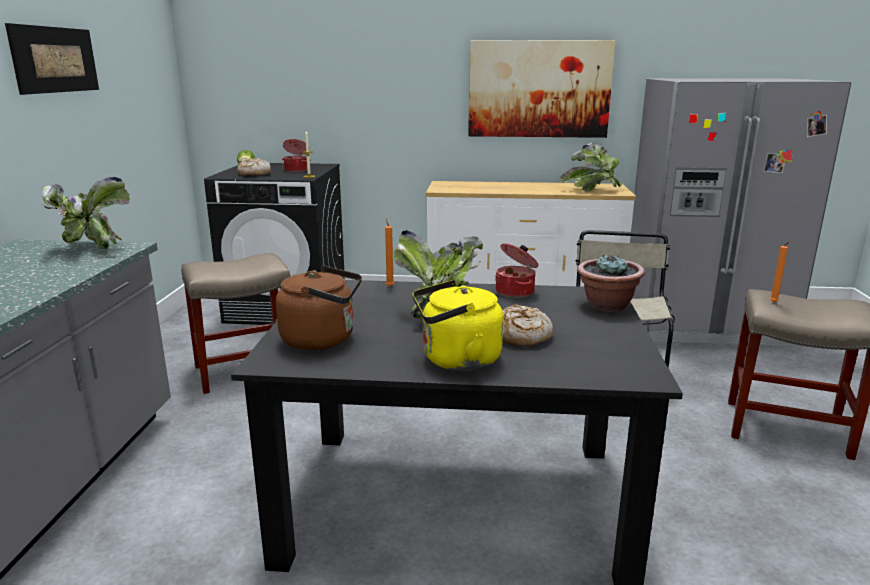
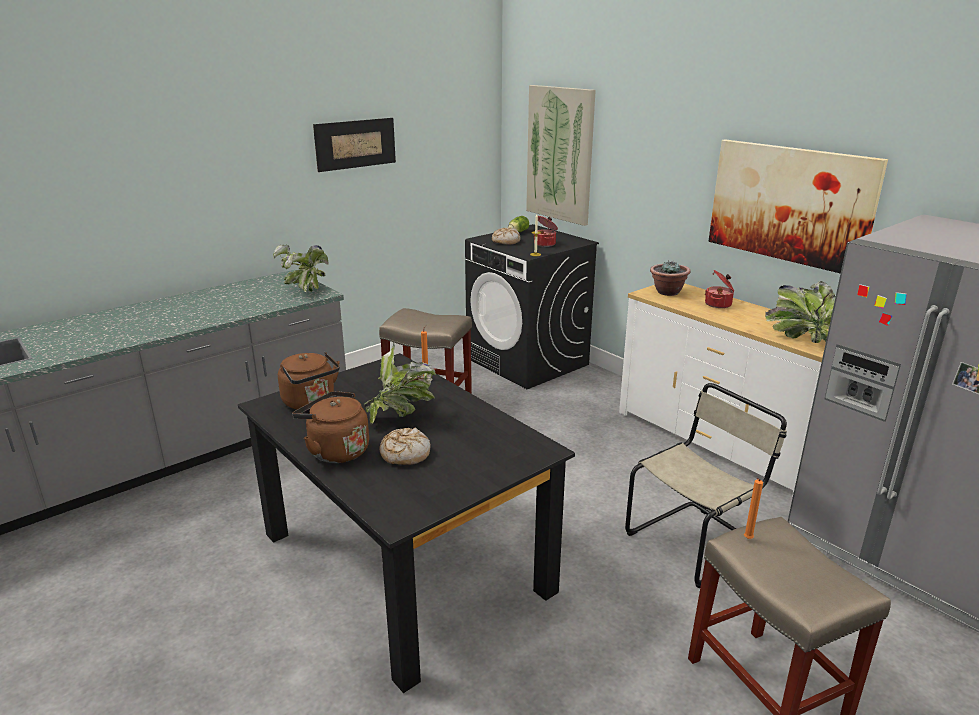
camera: 45 degrees right, 5 degrees up
(273, 79) = (560, 154): none -> picture
(456, 360) = (335, 451): yellow kettle -> brown kettle
(516, 292) = (488, 419): cooking pot -> cooking pot (719, 304)
(607, 306) = (517, 461): potted plant -> potted plant (667, 292)

